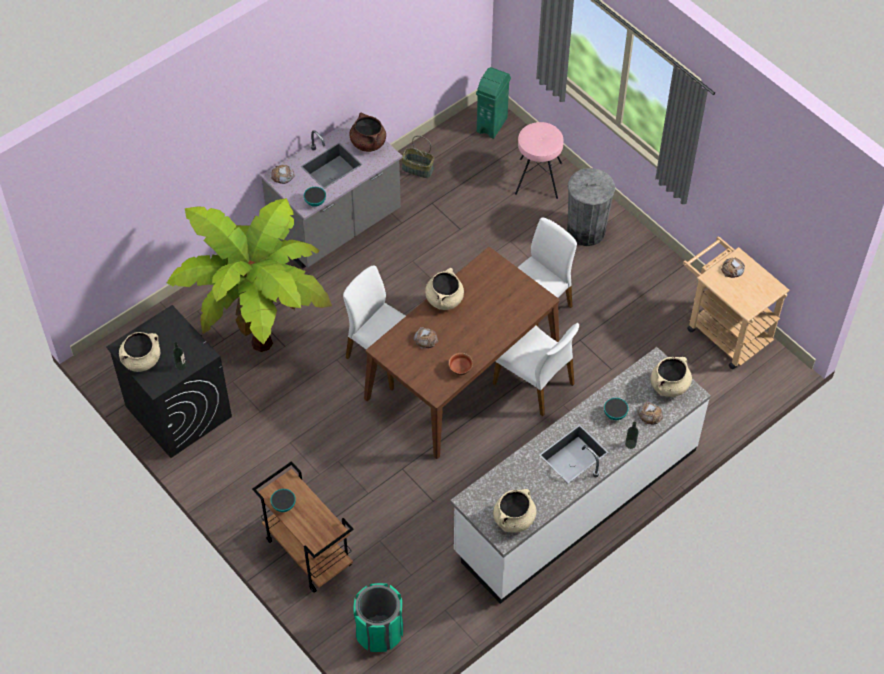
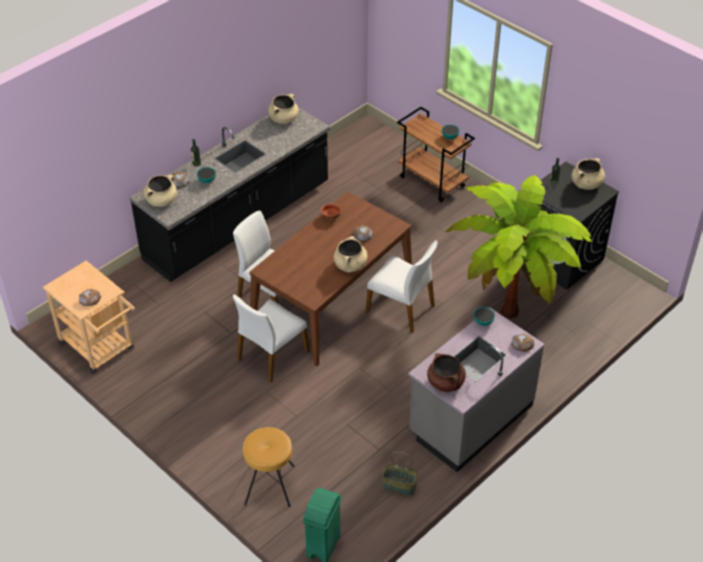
camera: 175 degrees right, 10 degrees down
(379, 631) = (374, 146): green trash can -> none
(538, 178) = (270, 485): pink stool -> brown stool
(575, 500) = (238, 222): white counter -> black counter
(586, 230) = (221, 432): grey trash can -> none

